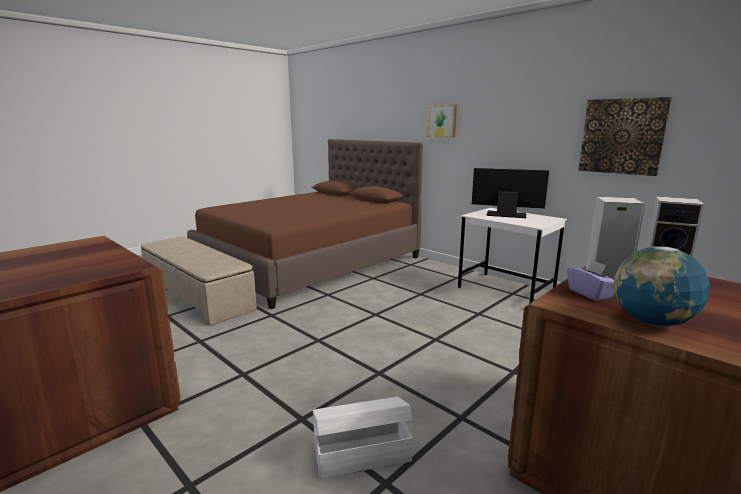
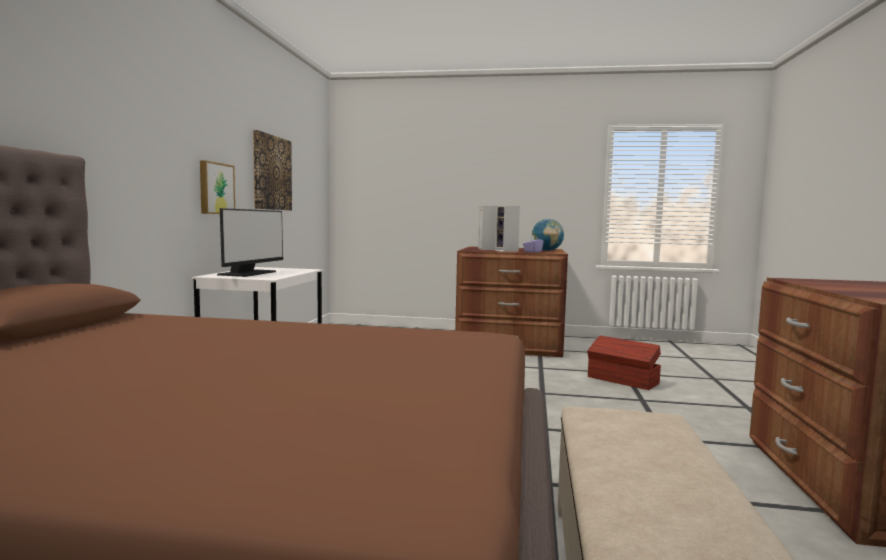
camera: 125 degrees left, 10 degrees down
(361, 453) = (623, 380): white storage box -> brown storage box
(442, 121) = (99, 113): picture -> picture (215, 188)
(506, 214) = (248, 273): monitor -> monitor turned 150 degrees counterclockwise

